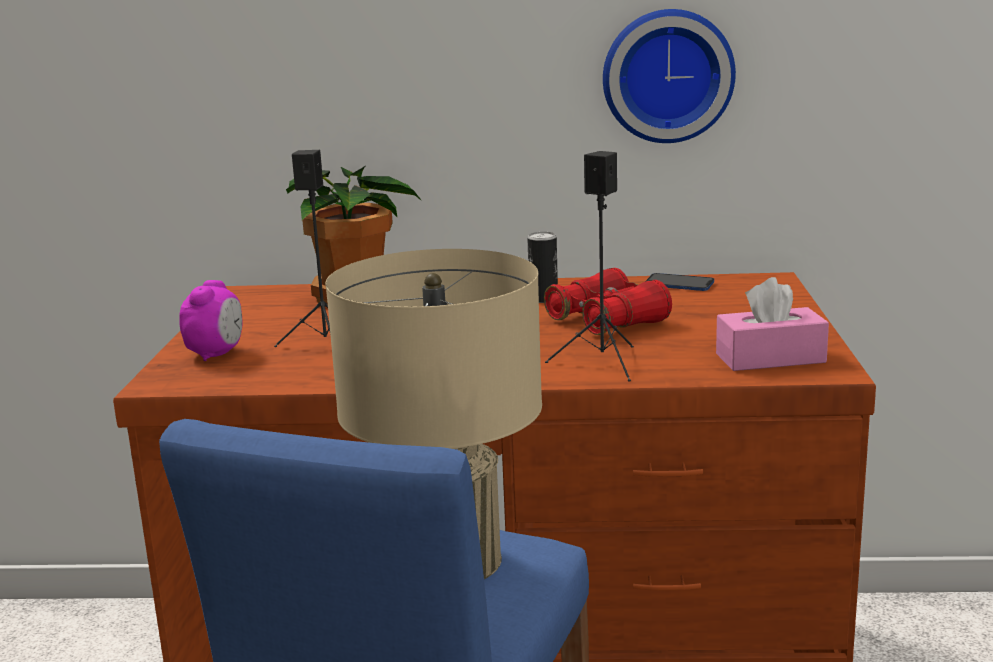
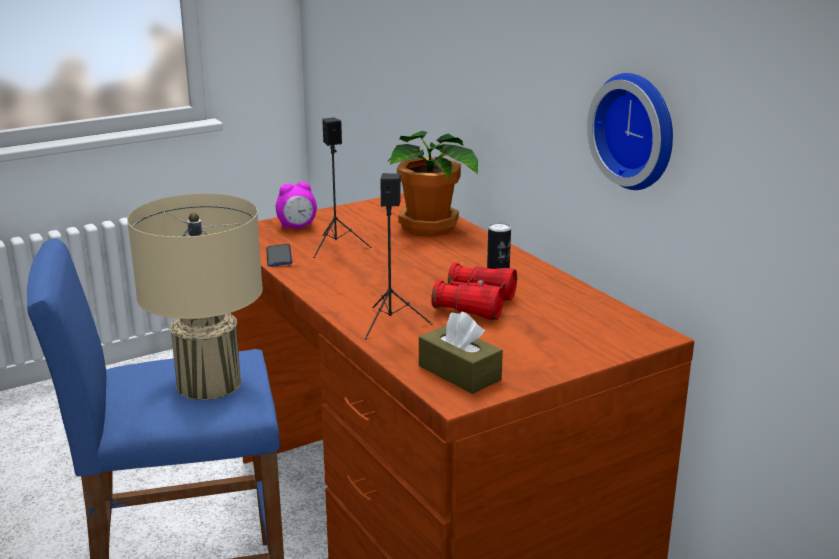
camera: 55 degrees right, 5 degrees up
(679, 284) = (593, 307): phone -> phone (279, 257)
(770, 358) = (459, 373): pink tissue box -> brown tissue box

